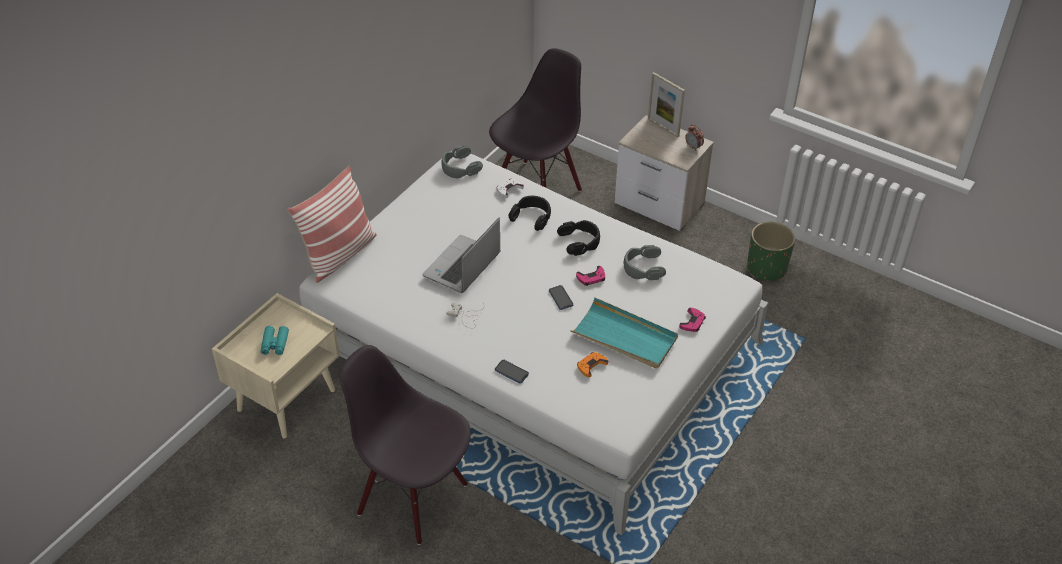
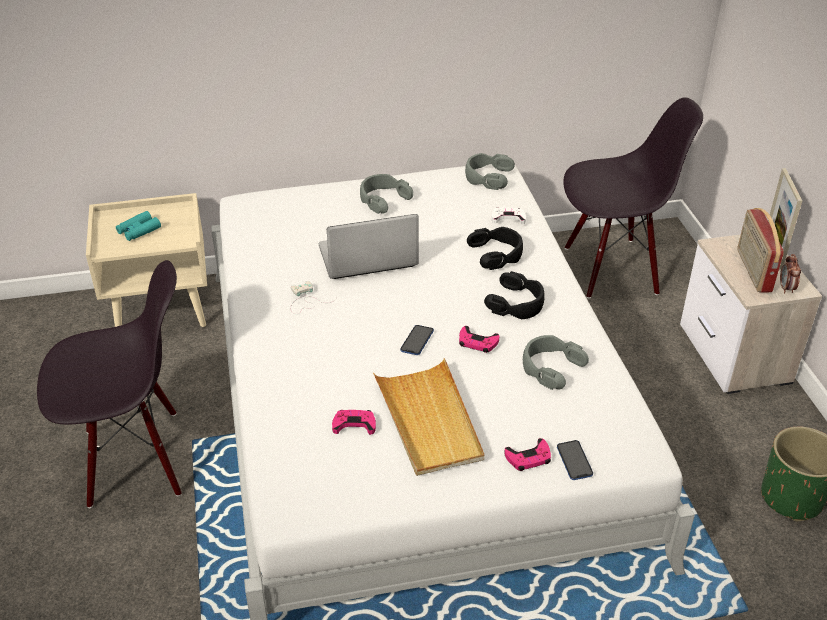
camera: 45 degrees right, 5 degrees down
(339, 255) = (283, 191): pillow -> none
(413, 497) = (134, 459): black chair -> black chair turned 90 degrees clockwise
(417, 221) = (383, 199): none -> grey headphones
(511, 372) = (272, 377): phone -> phone (574, 461)
(591, 365) = (354, 424): orange game controller -> pink game controller
(624, 337) = (429, 420): turquoise tray -> beige tray
(666, 146) = (752, 271): none -> radio

